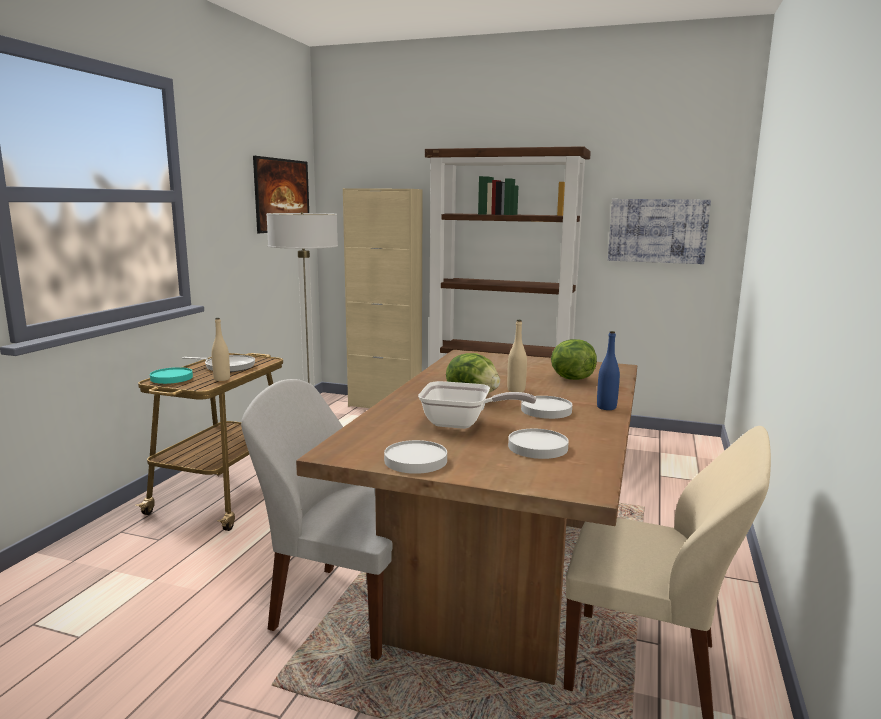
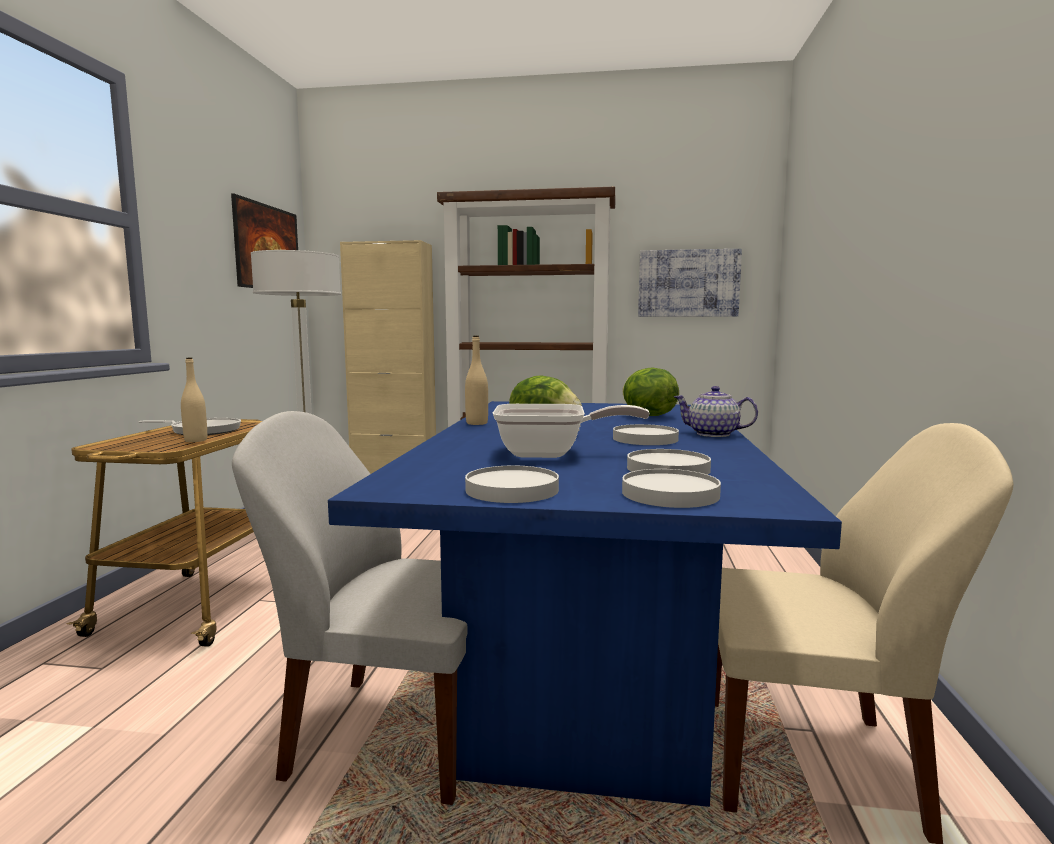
camera: 10 degrees left, 5 degrees down
(171, 378) = (122, 442): turquoise plate -> none
(501, 577) = (587, 668): brown dining table -> blue dining table
(516, 390) = (593, 426): beige bottle -> beige bottle (477, 423)
(519, 473) = (669, 494): none -> white plate
(606, 407) = (713, 434): blue bottle -> teapot

